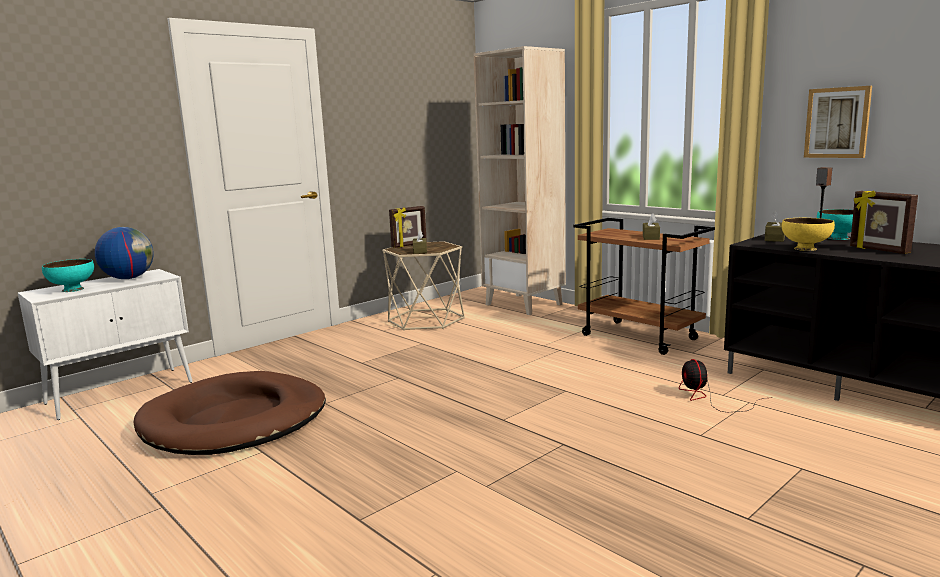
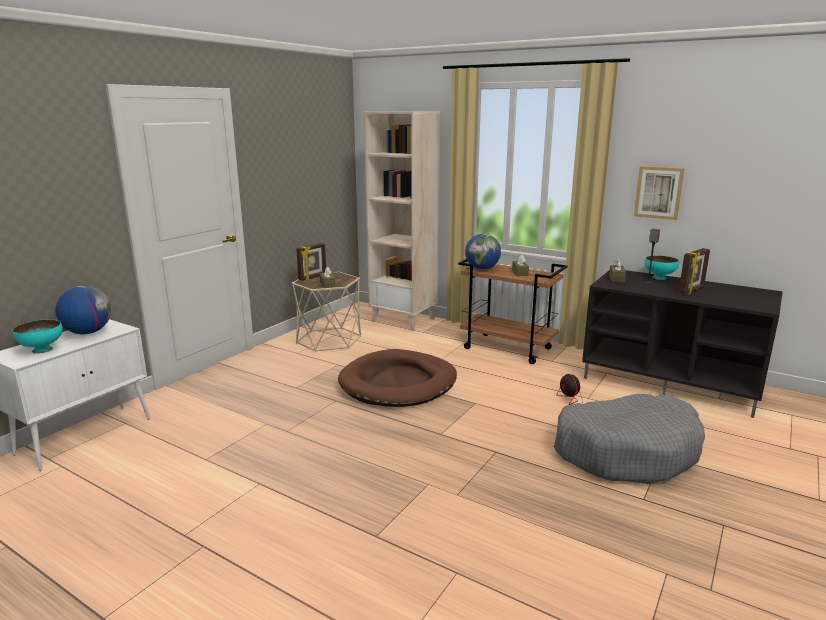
camera: 15 degrees left, 5 degrees up
(235, 420) = (216, 455): brown dog bed -> brown dog bed (398, 383)
(605, 233) = (482, 269): none -> globe
(749, 459) = (626, 451): none -> grey dog bed
(805, 249) = (644, 290): yellow bowl -> none
(878, 250) = (691, 291): picture frame -> picture frame turned 90 degrees counterclockwise

